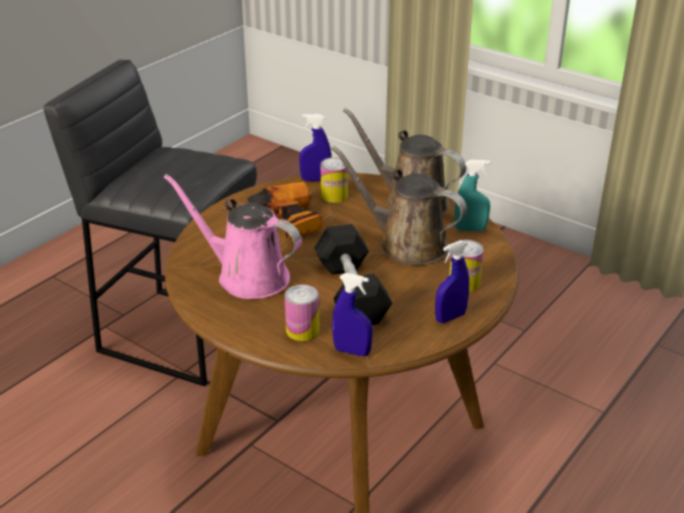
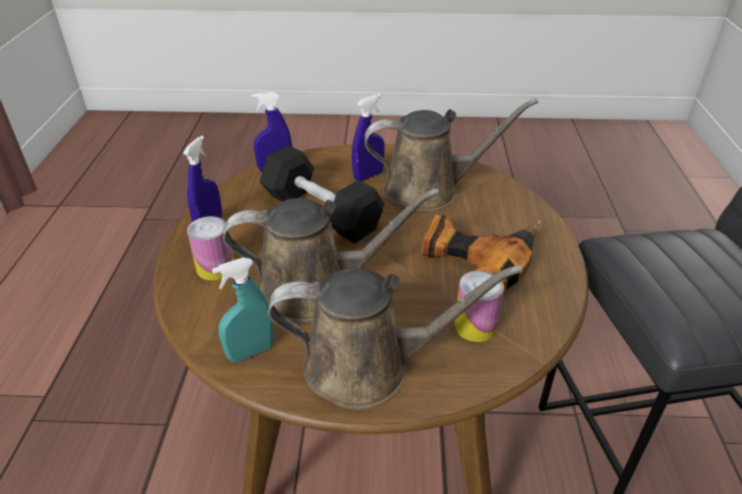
camera: 145 degrees right, 5 degrees up
(247, 276) = (428, 190): pink watering can -> brown watering can
(302, 330) = (329, 169): can -> none
(315, 179) = (534, 344): blue spray bottle -> blue spray bottle (368, 176)

